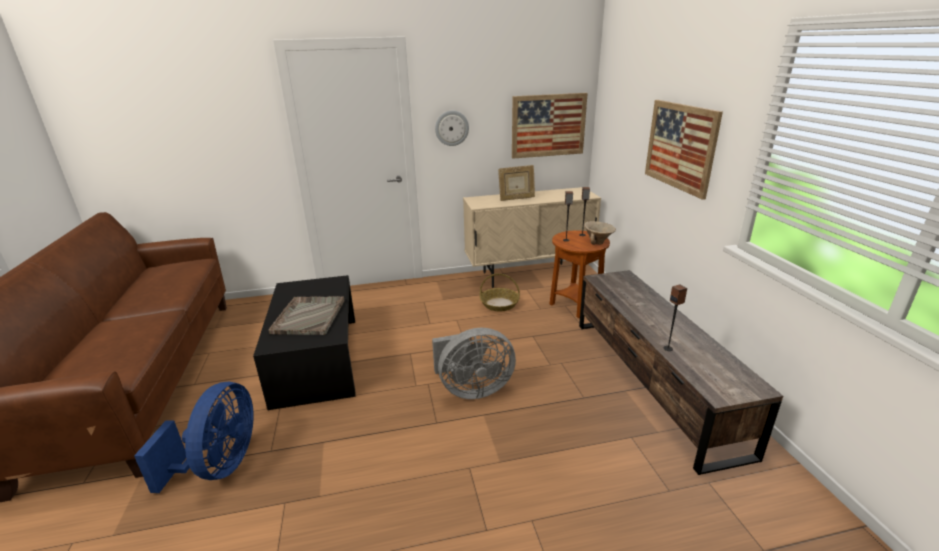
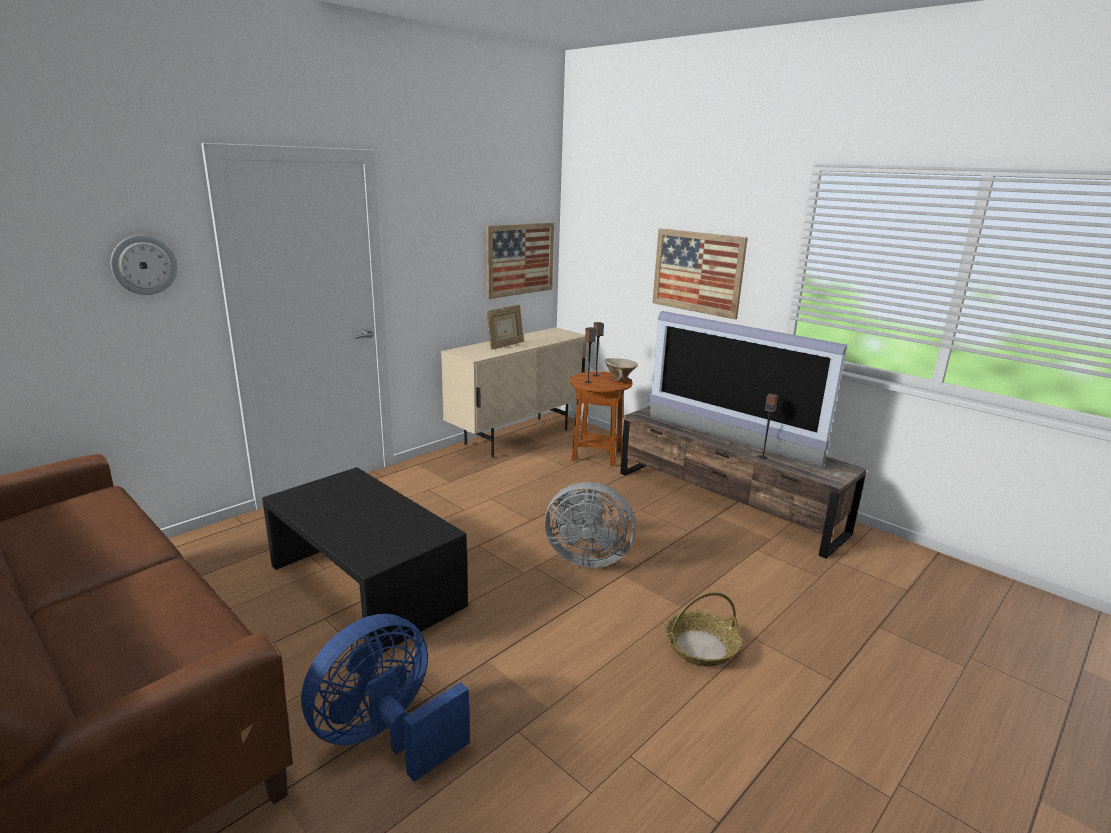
camera: 35 degrees left, 5 degrees down
(220, 465) = (386, 736): blue fan -> blue fan turned 105 degrees counterclockwise
(309, 316) = (375, 520): grey tray -> none
(451, 128) = (425, 265): wall clock -> wall clock (144, 265)
(472, 389) = (586, 557): grey fan -> grey fan turned 60 degrees clockwise
(499, 304) = (519, 472): basket -> basket (701, 646)
(654, 322) = (729, 440): none -> television

